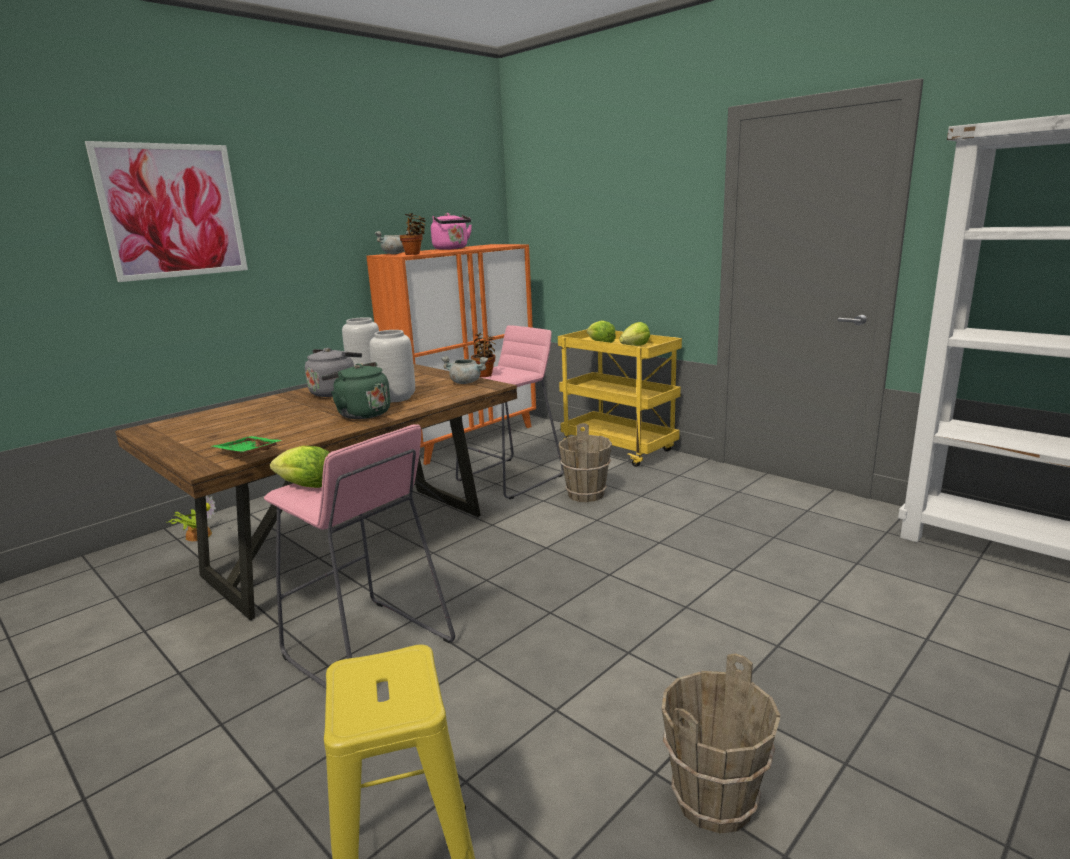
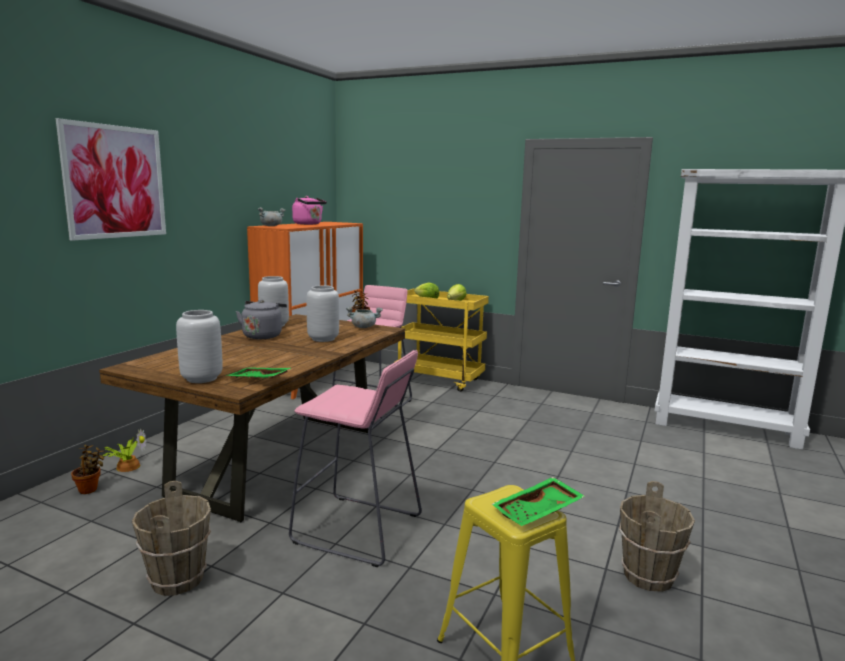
camera: 20 degrees left, 5 degrees down
(191, 448) = (201, 378): none -> grey vase
(306, 486) = (326, 400): lettuce -> none
(361, 414) = (311, 350): green kettle -> none
(406, 703) = (538, 512): none -> green tray
(414, 254) = (291, 227): potted plant -> potted plant (90, 489)
(586, 494) = (439, 412): brown bucket -> brown bucket (178, 579)

